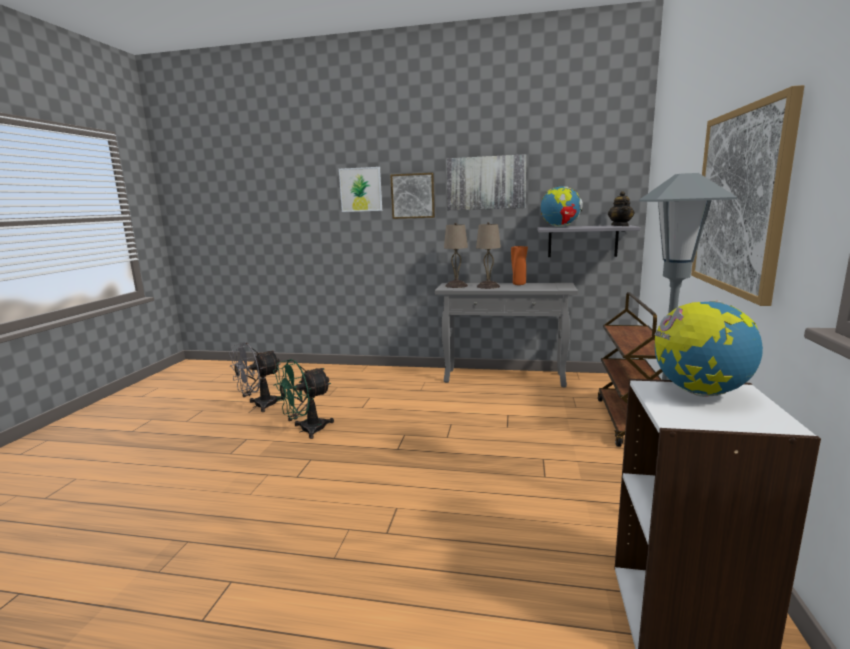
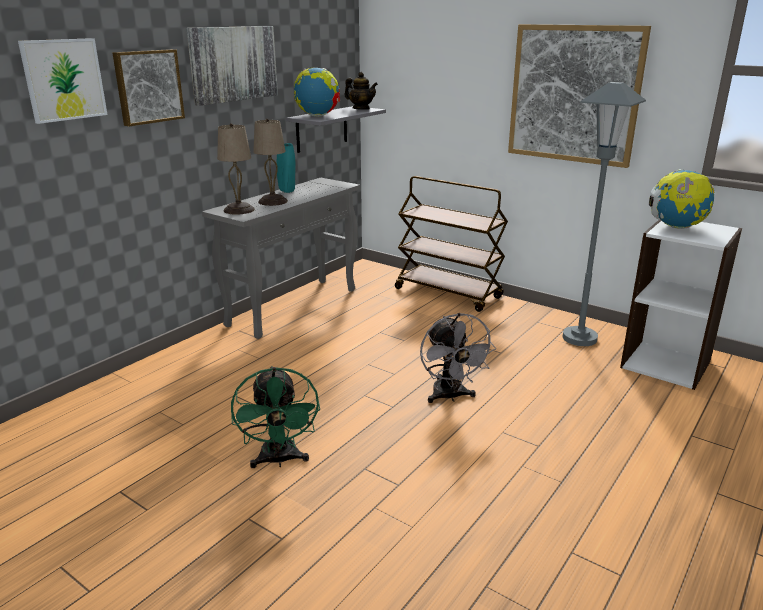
camera: 65 degrees left, 10 degrees up
(259, 406) = (133, 494): grey fan -> grey fan (450, 397)
(518, 284) = (287, 191): orange vase -> turquoise vase

